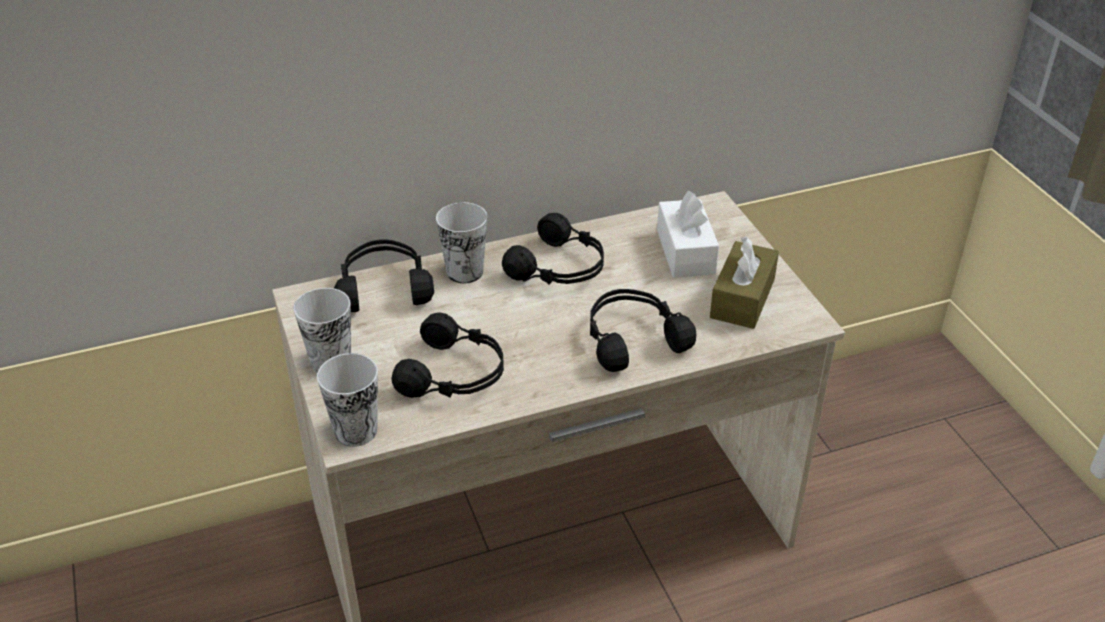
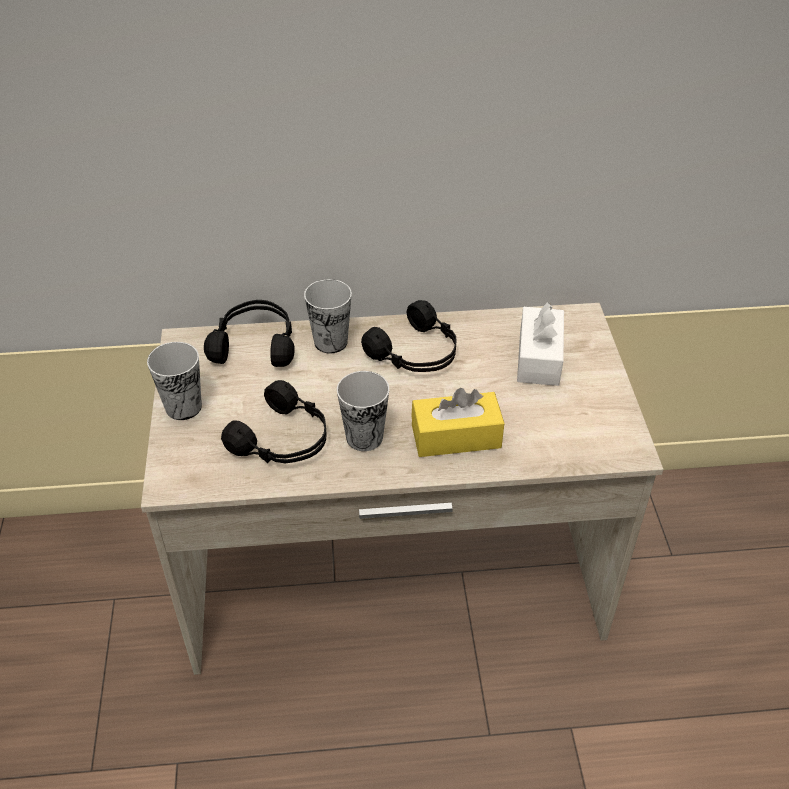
camera: 15 degrees right, 5 degrees up
(356, 431) = (179, 477): cup -> cup (364, 437)
(632, 339) = (456, 436): black headphones -> yellow tissue box
(742, 298) = (575, 415): brown tissue box -> none

